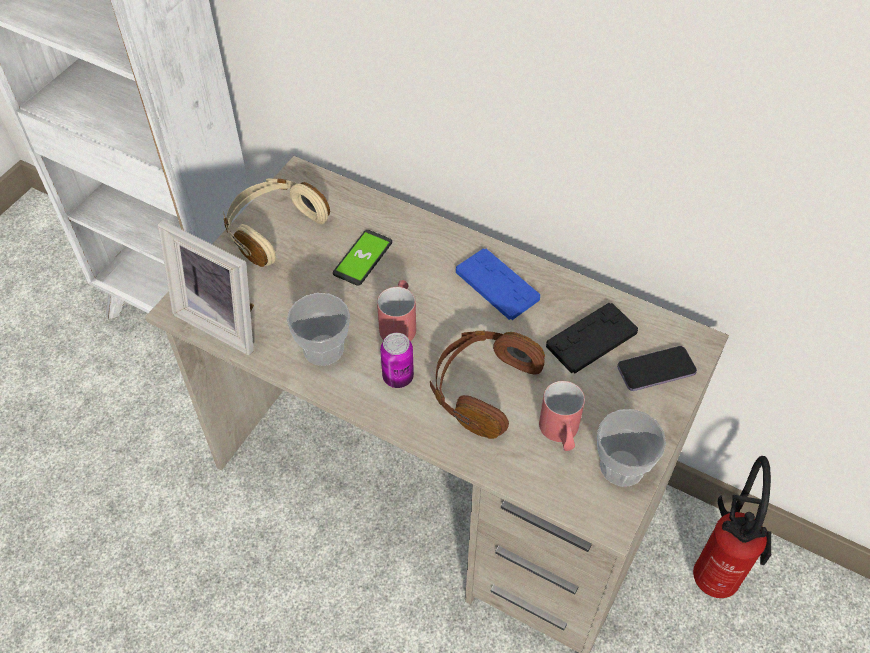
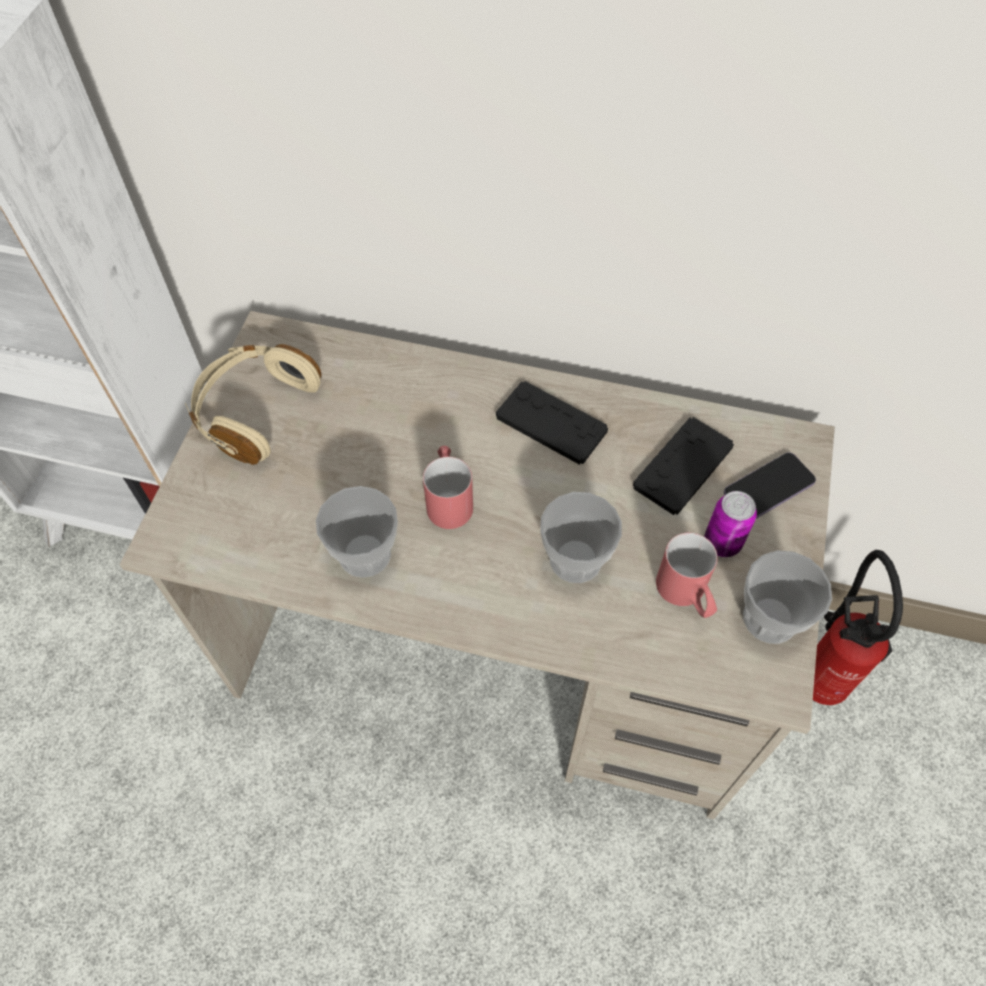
camera: 15 degrees left, 5 degrees up
(224, 320) = (226, 545): picture frame -> none
(363, 258) = (378, 425): phone -> none
(398, 377) = (469, 569): can -> can (722, 542)
(482, 388) = (575, 560): brown headphones -> cup
(497, 285) = (551, 424): blue game controller -> black game controller

